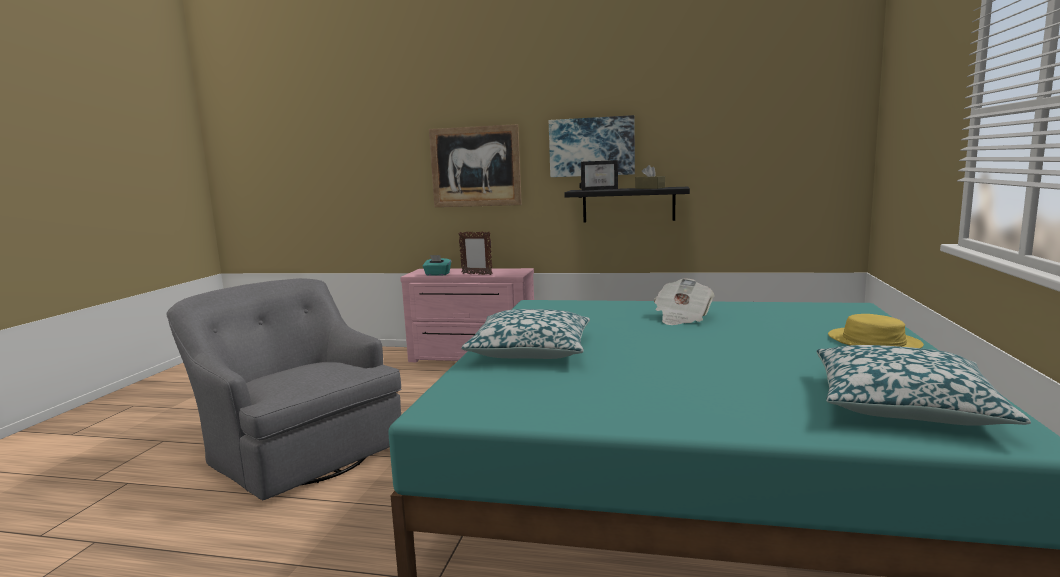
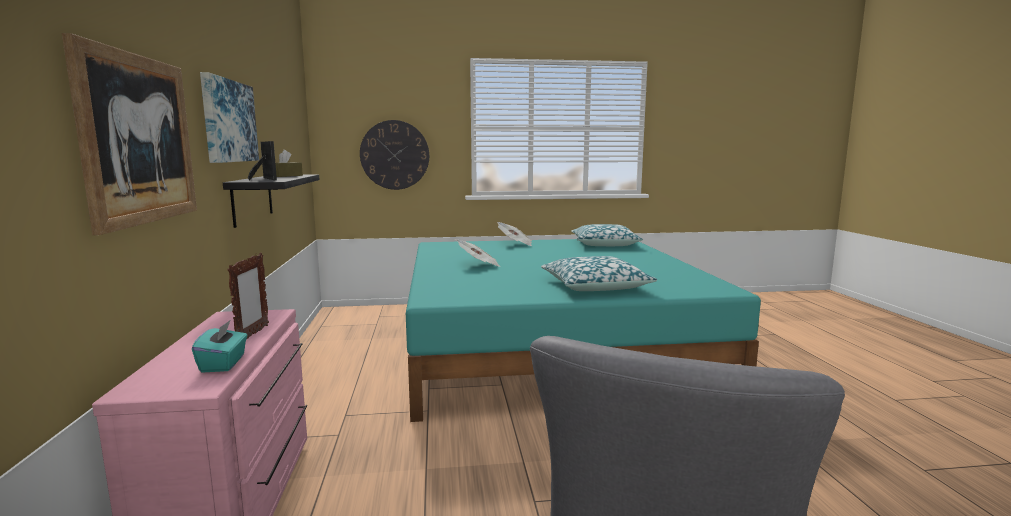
camera: 110 degrees left, 0 degrees up
(873, 342) = (515, 244): yellow hat -> newspaper
(912, 165) = (395, 155): none -> wall clock

